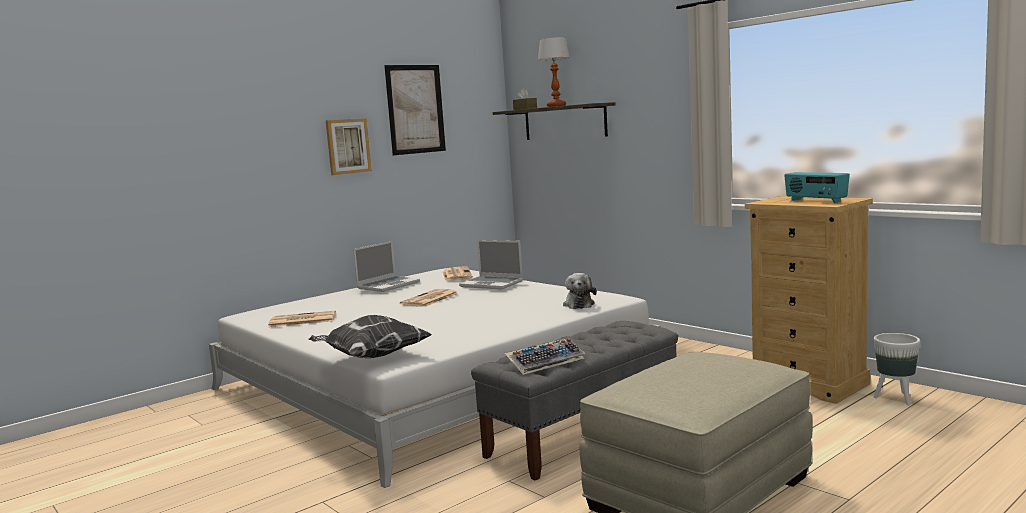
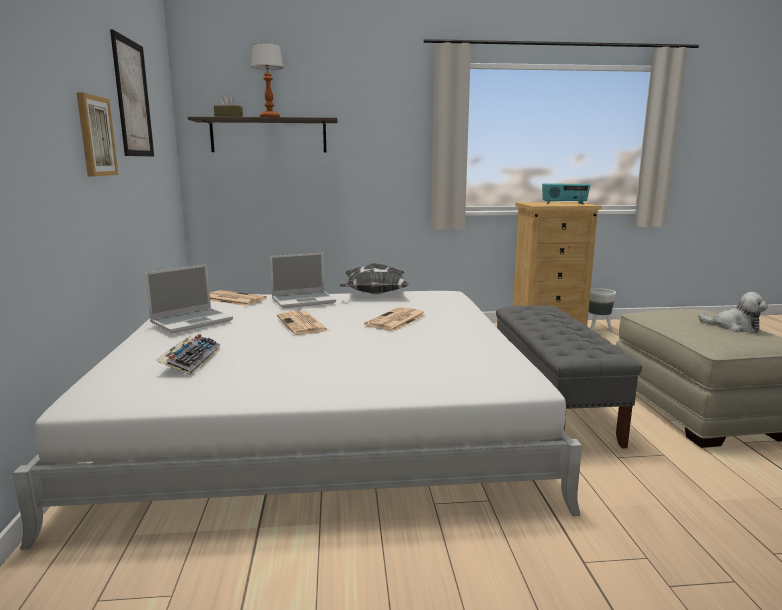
camera: 55 degrees left, 5 degrees up
(301, 320) = (231, 380): newspaper -> newspaper (396, 320)
(371, 357) = (484, 385): pillow -> pillow (374, 294)
(388, 285) = (192, 321): laptop -> laptop turned 60 degrees clockwise
(545, 362) = (596, 344): keyboard -> keyboard (191, 361)
(579, 304) = (443, 302): plush toy -> plush toy (734, 327)

